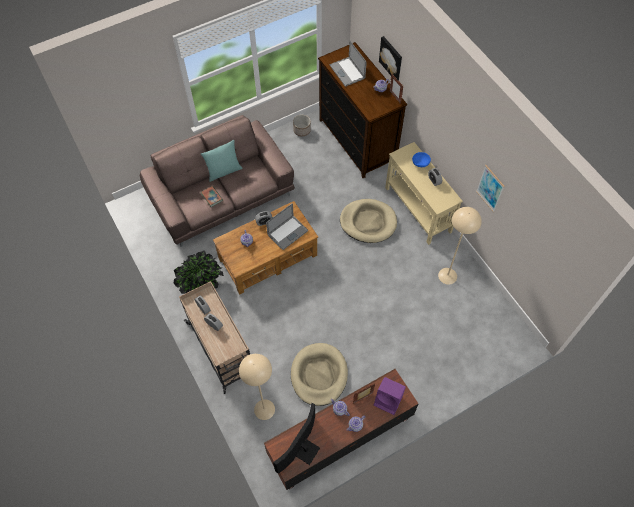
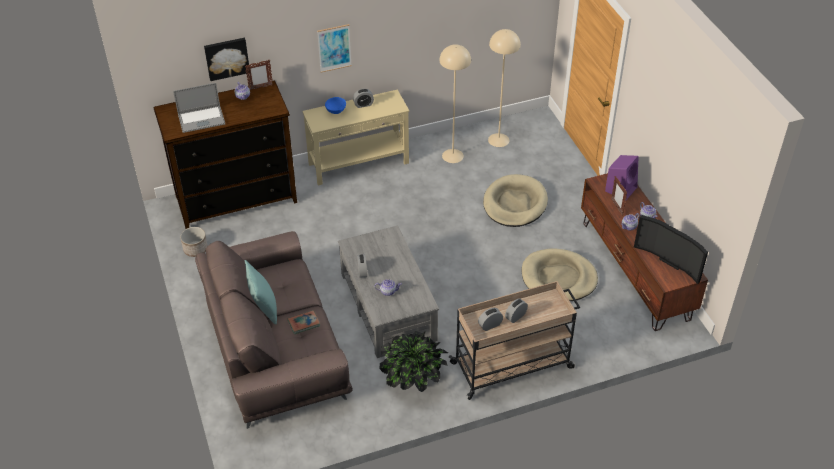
camera: 80 degrees left, 15 degrees down
(264, 409) = (596, 331): beige floor lamp -> beige floor lamp (499, 140)
(268, 257) = (388, 306): brown coffee table -> grey coffee table
(287, 232) = (385, 251): laptop -> none
(368, 222) = (363, 207): beige dog bed -> beige dog bed (514, 203)
(490, 188) = (423, 33): picture -> picture (334, 48)

